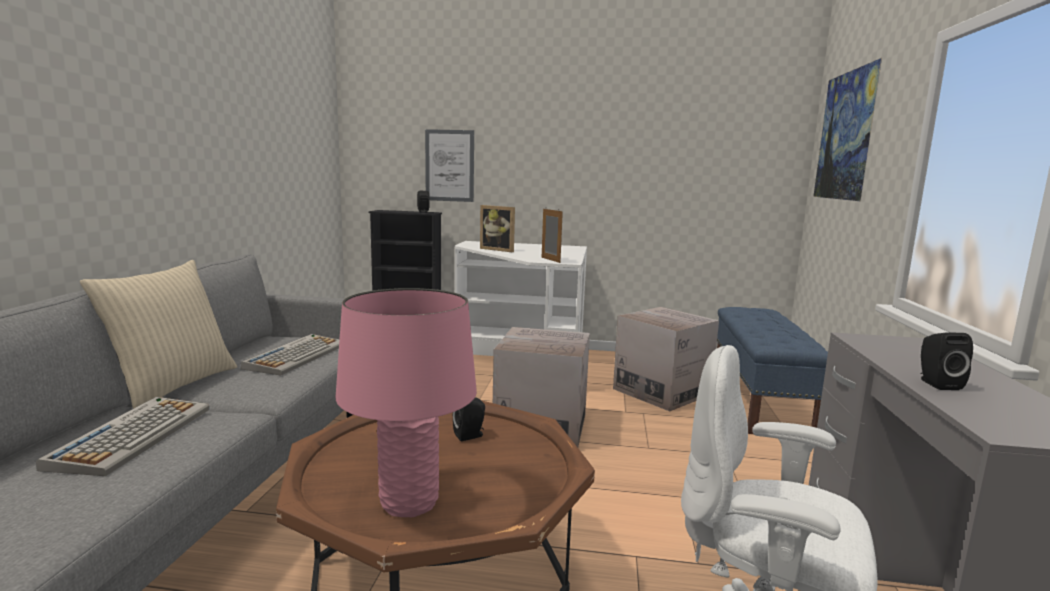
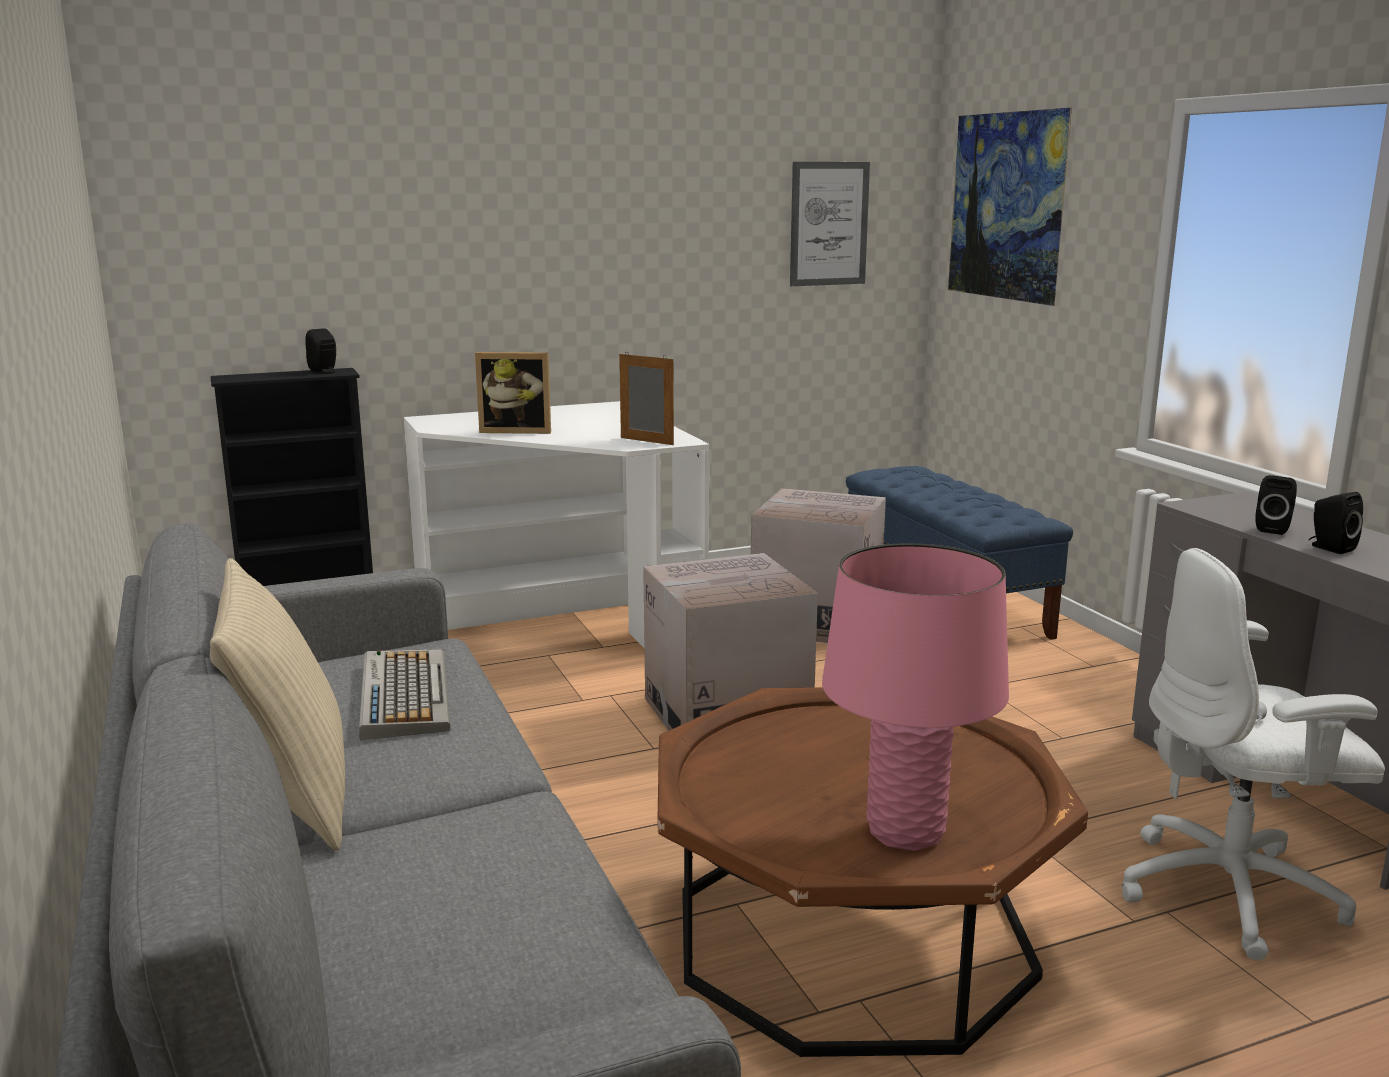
camera: 30 degrees left, 5 degrees up
(133, 436) = (435, 878): keyboard -> none
(449, 165) = (357, 274): picture -> picture (829, 224)
(470, 435) = (833, 737): black speaker -> black speaker (1273, 529)

